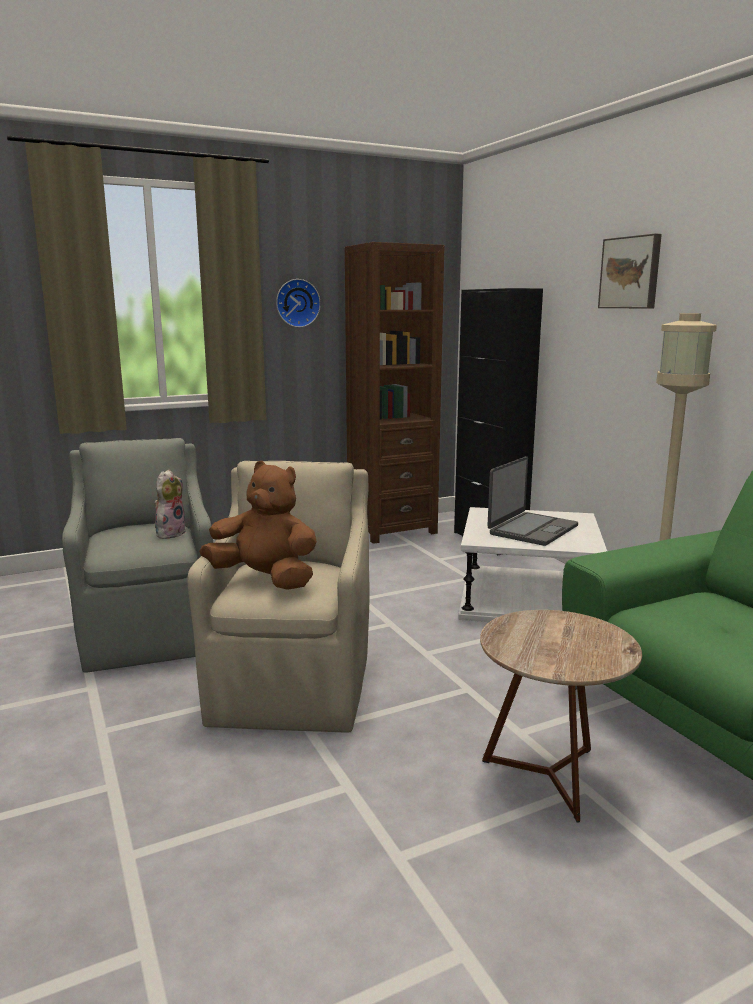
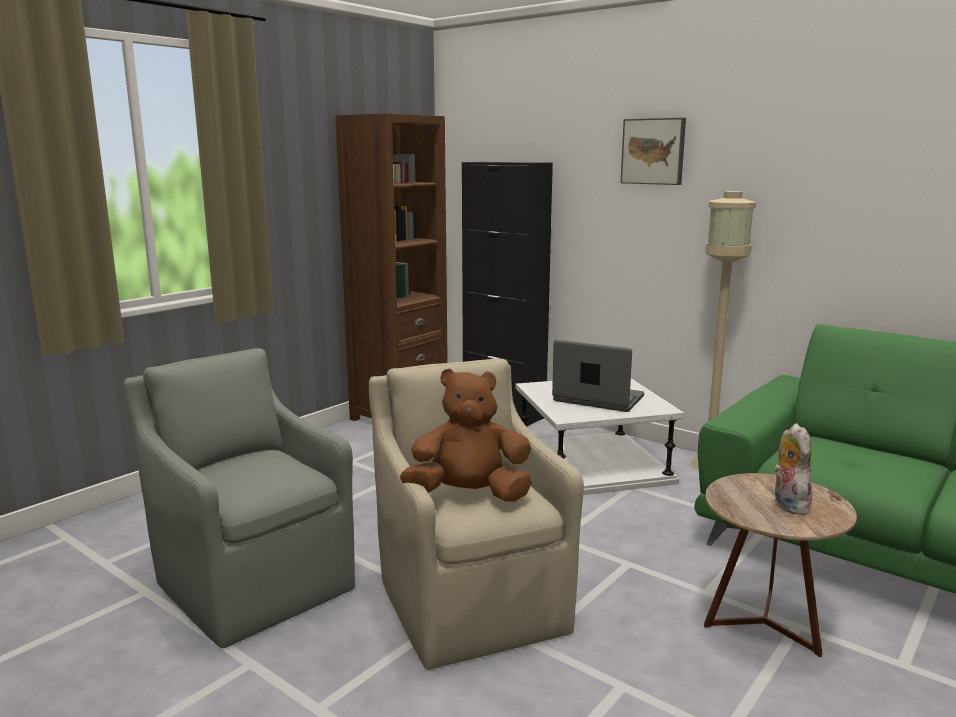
camera: 25 degrees left, 0 degrees up
(170, 533) = (285, 462): plush toy -> plush toy (787, 504)
(297, 303) = (292, 178): wall clock -> none
(532, 530) = (598, 399): laptop -> laptop turned 75 degrees counterclockwise

